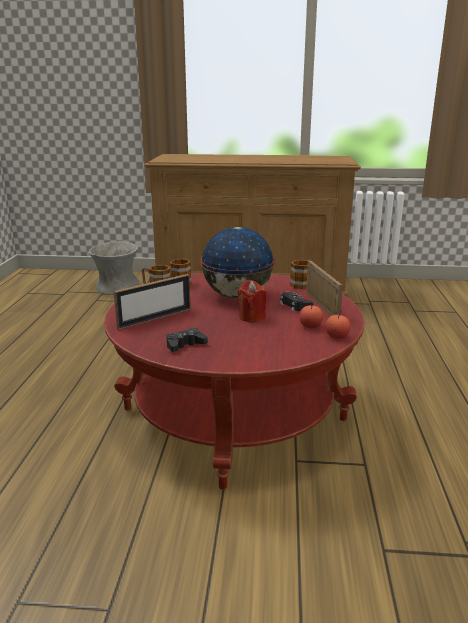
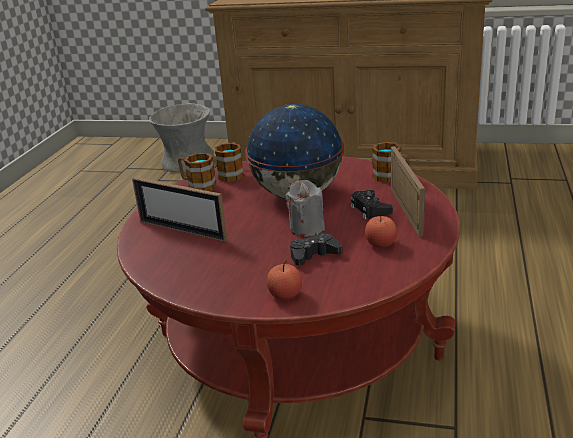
camera: 10 degrees right, 5 degrees up
(155, 318) = (182, 230): picture frame -> picture frame turned 60 degrees clockwise
(185, 345) = (207, 272): black game controller -> black game controller (314, 255)
(252, 317) = (306, 228): red candle -> grey candle
(337, 336) = (412, 261): apple -> apple (285, 295)

